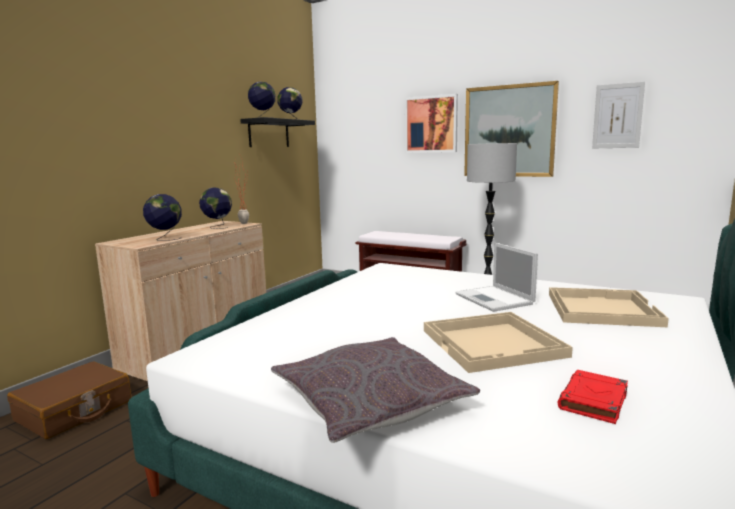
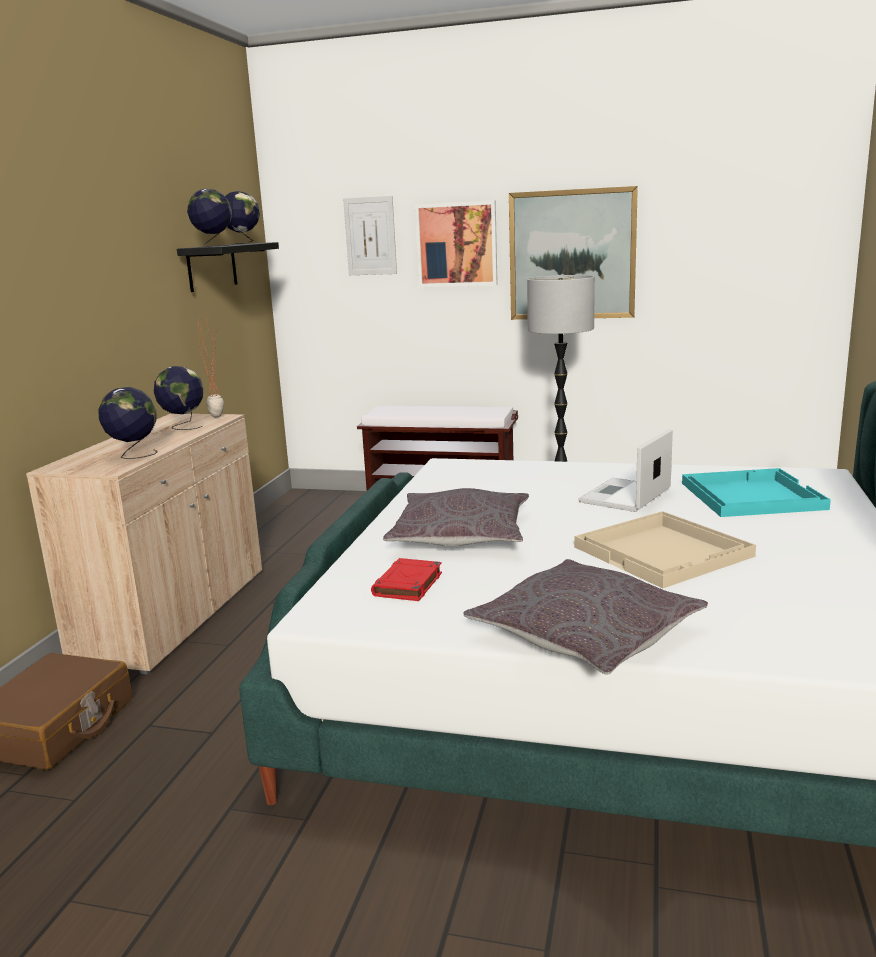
camera: 15 degrees left, 5 degrees up
(349, 312) = (461, 534): none -> grey pillow
(495, 299) = (624, 496): laptop -> laptop turned 75 degrees clockwise
(593, 401) = (803, 599): red book -> red book (408, 585)
(600, 309) = (749, 495): beige tray -> turquoise tray
(617, 116) = (714, 235): picture -> picture (370, 236)

